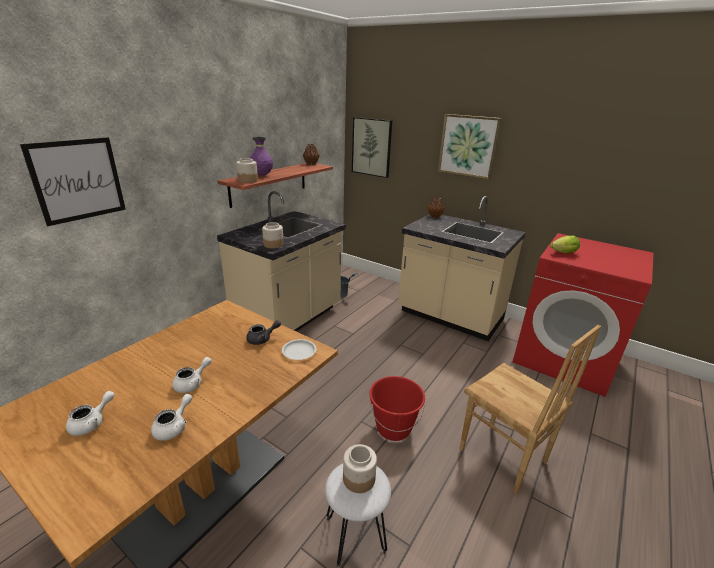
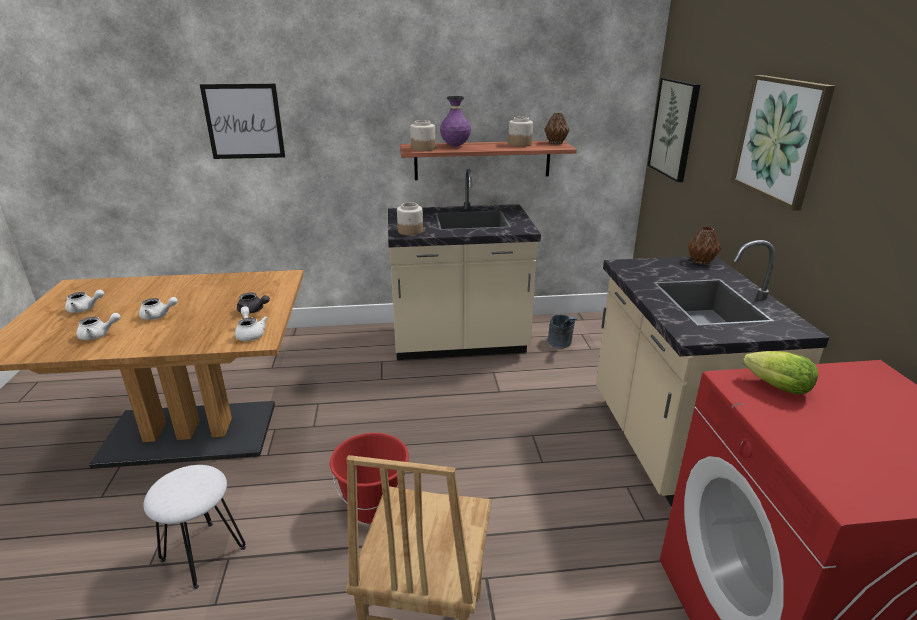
camera: 50 degrees right, 0 degrees up
(299, 352) = (250, 333): white plate -> white teapot
(358, 478) = (190, 483): jar -> jar (519, 144)

